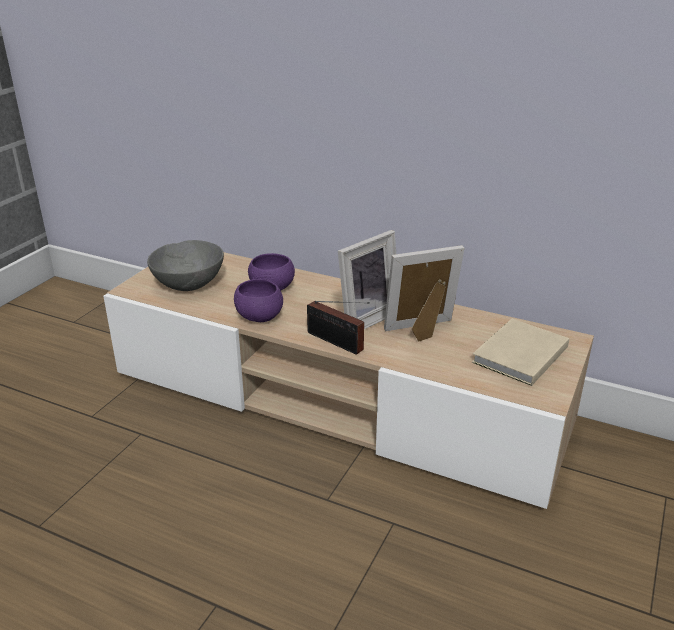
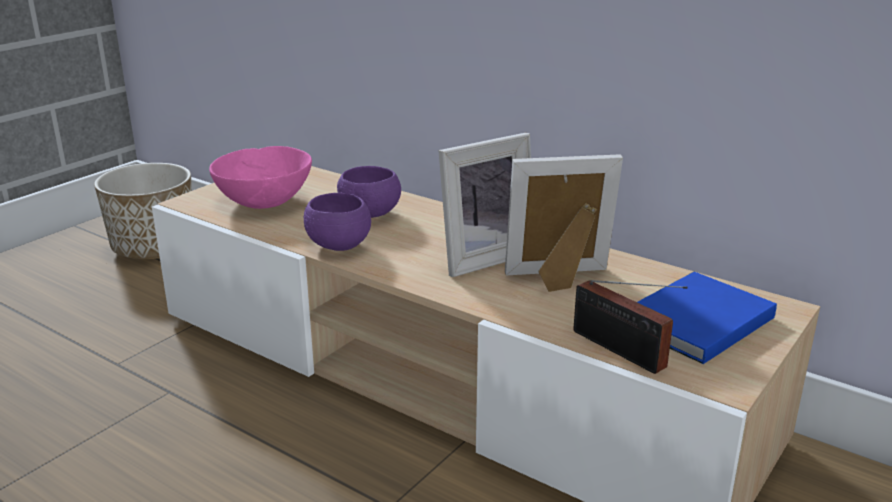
camera: 10 degrees right, 5 degrees down
(82, 317) = (154, 248): none -> planter
(188, 283) = (264, 201): grey bowl -> pink bowl
(337, 343) = (432, 284): radio -> radio (622, 352)
(518, 355) = (693, 322): beige book -> blue book

